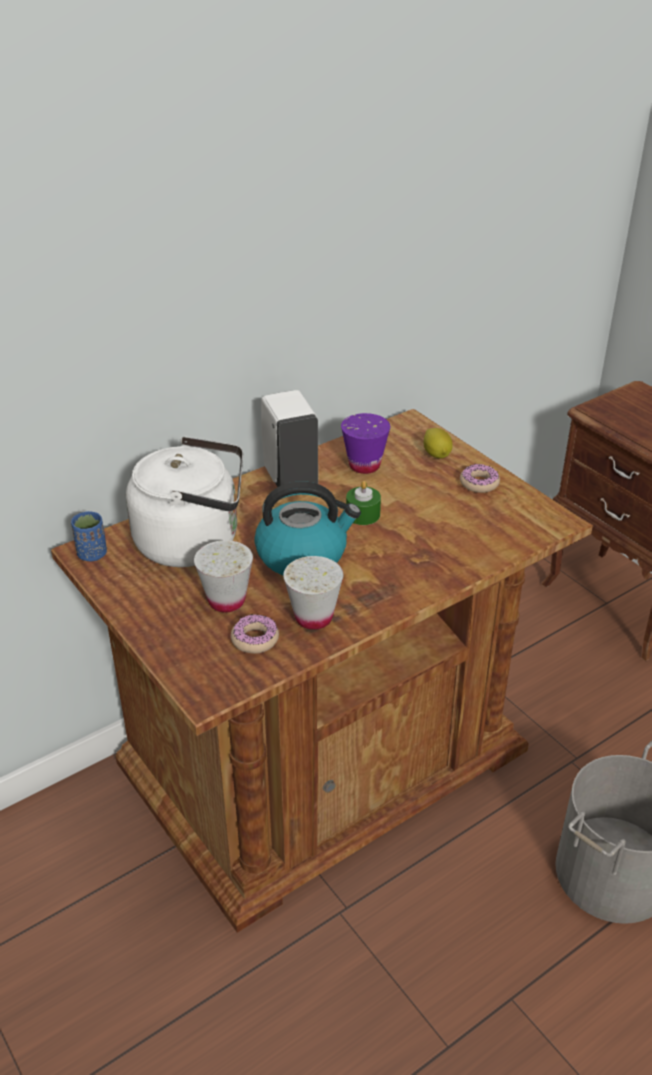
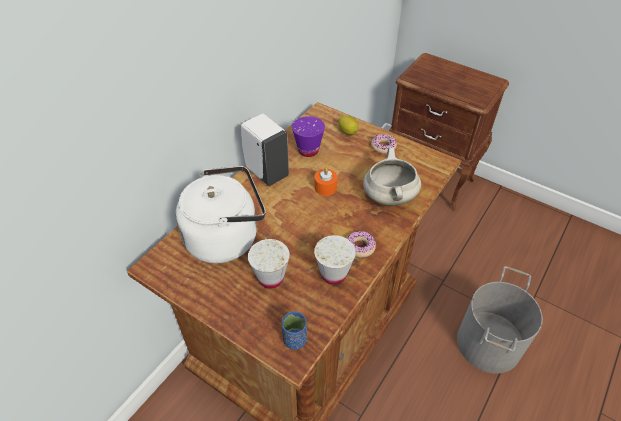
camera: 20 degrees left, 10 degrees up
(92, 554) = (159, 267): blue cup -> blue cup (294, 339)
(255, 639) = (304, 303): donut -> donut (360, 247)
(303, 555) = (303, 228): kettle -> none
(363, 514) = (325, 187): green candle -> orange candle
(448, 546) = (388, 197): none -> white cooking pot

